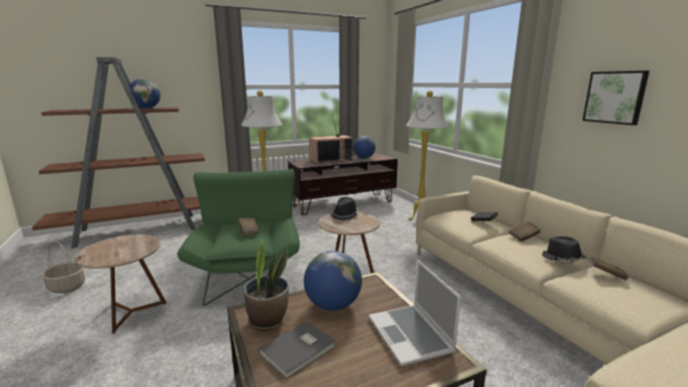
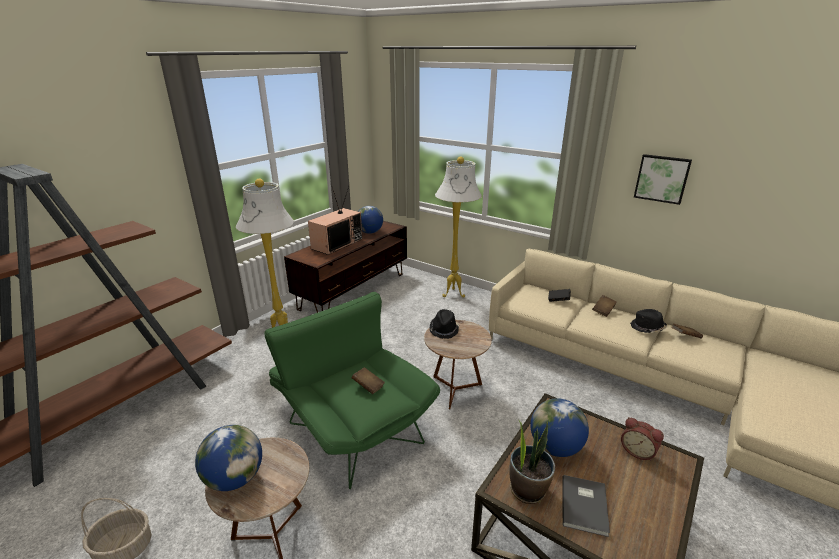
camera: 30 degrees left, 10 degrees up
(146, 108) = (97, 238): globe -> globe (235, 478)
(411, 335) = (638, 451): laptop -> alarm clock

